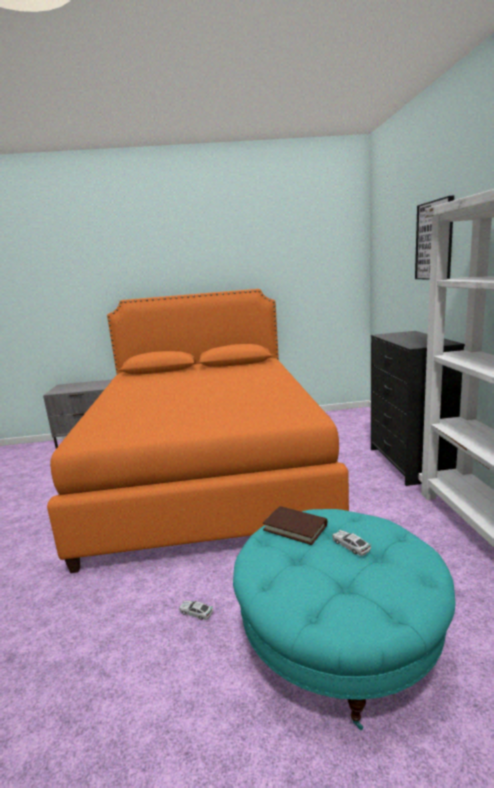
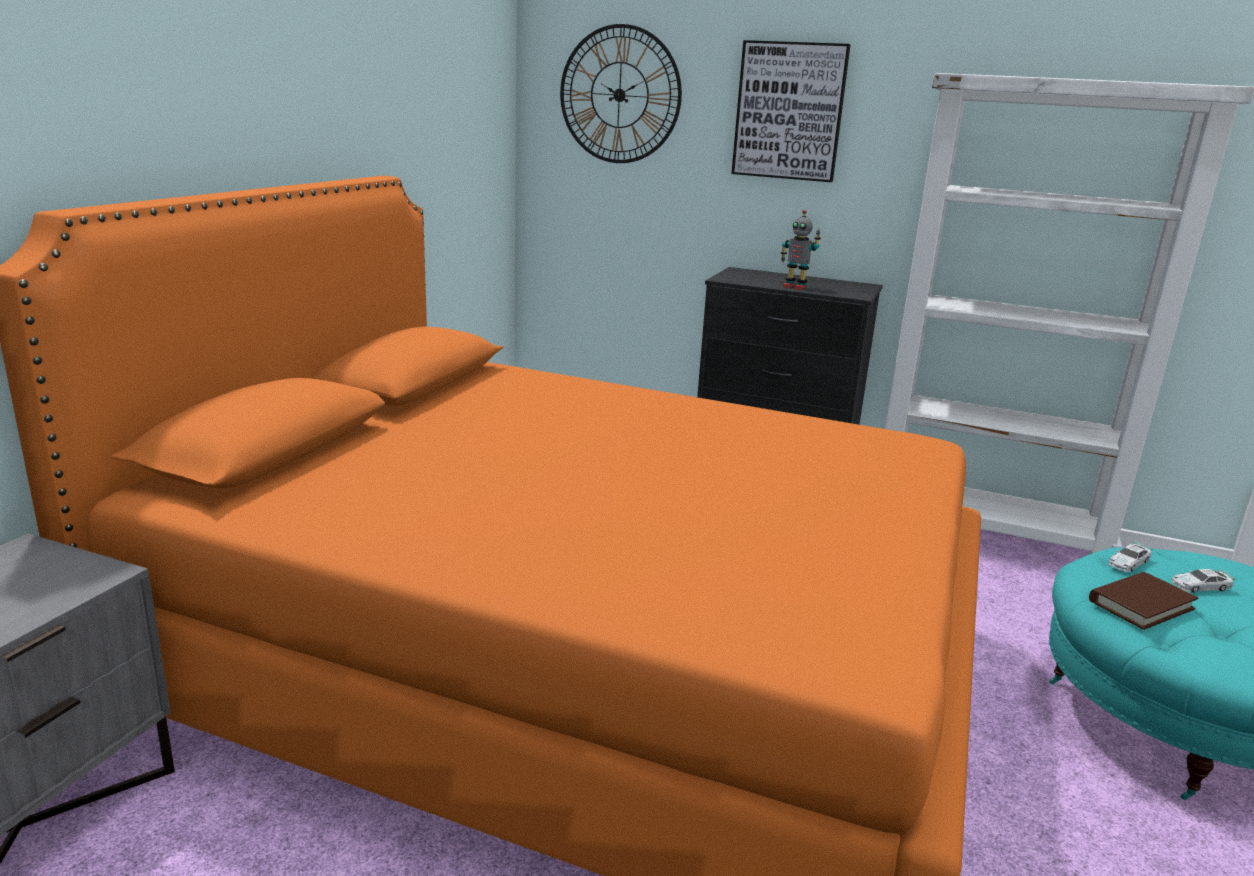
camera: 65 degrees left, 5 degrees up
(196, 612) = (1104, 839): toy car -> toy car (1128, 563)
(390, 243) = (619, 95): none -> wall clock
(401, 340) = (795, 287): none -> toy robot

